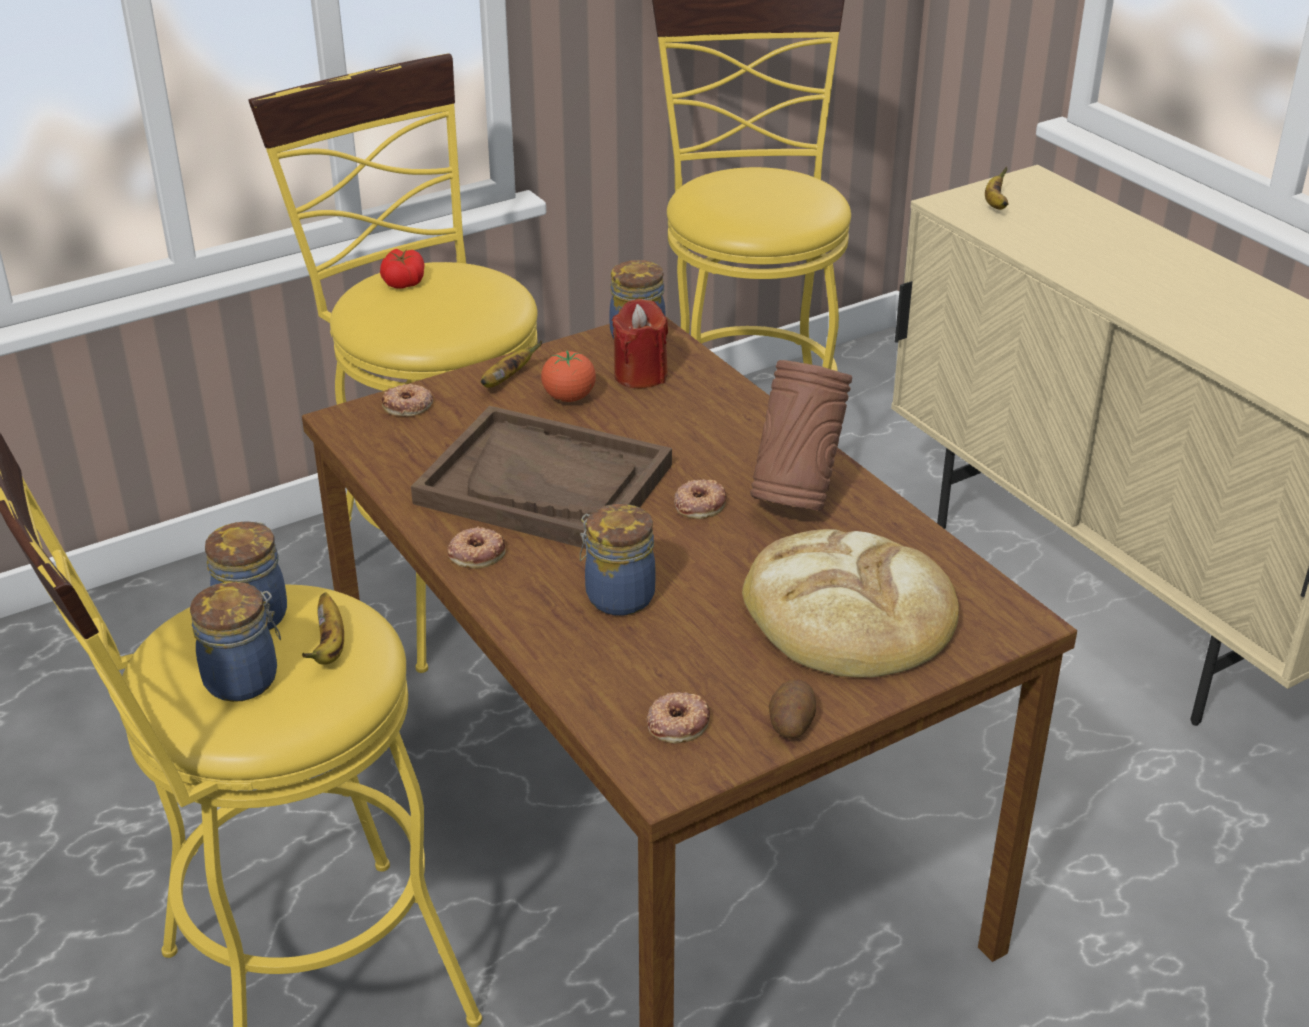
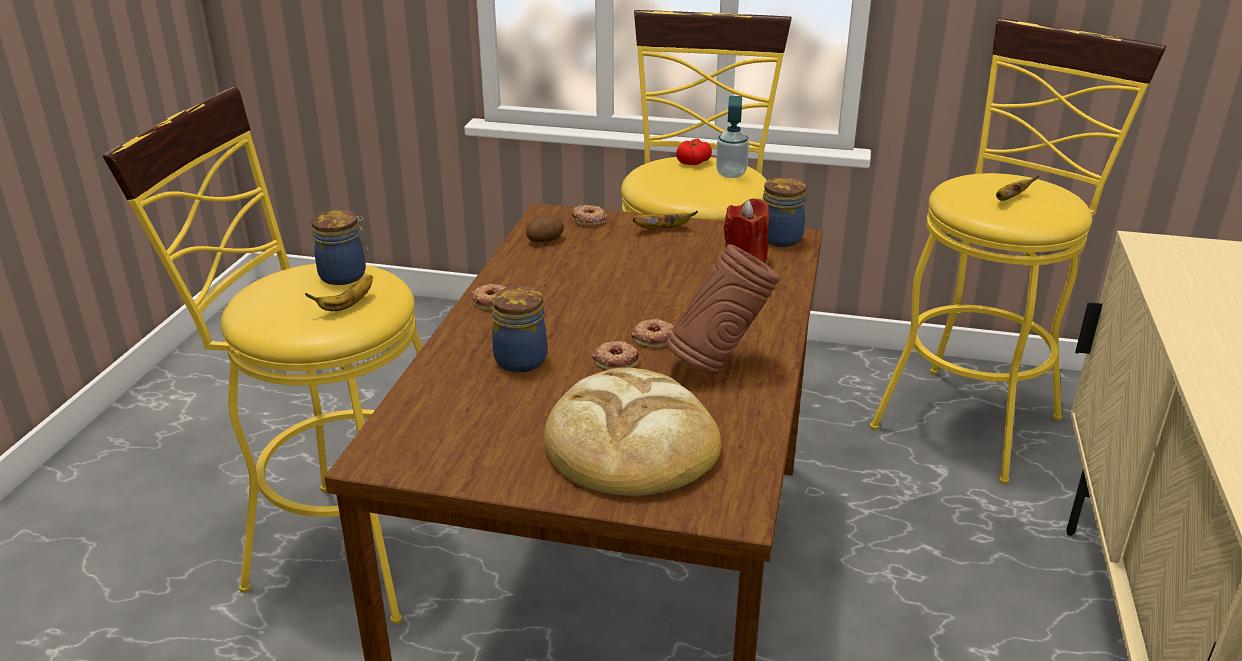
camera: 45 degrees right, 5 degrees down
(244, 679) = (290, 299): jar -> none
(469, 280) = (731, 174): none -> soap dispenser
(545, 484) = (588, 287): brown tray -> none
(569, 398) = (681, 252): tomato -> none
(677, 722) = (429, 437): donut -> donut (615, 360)
(791, 723) = (485, 477): potato -> potato (544, 239)
(995, 204) = (1191, 256): banana -> banana (1010, 199)

